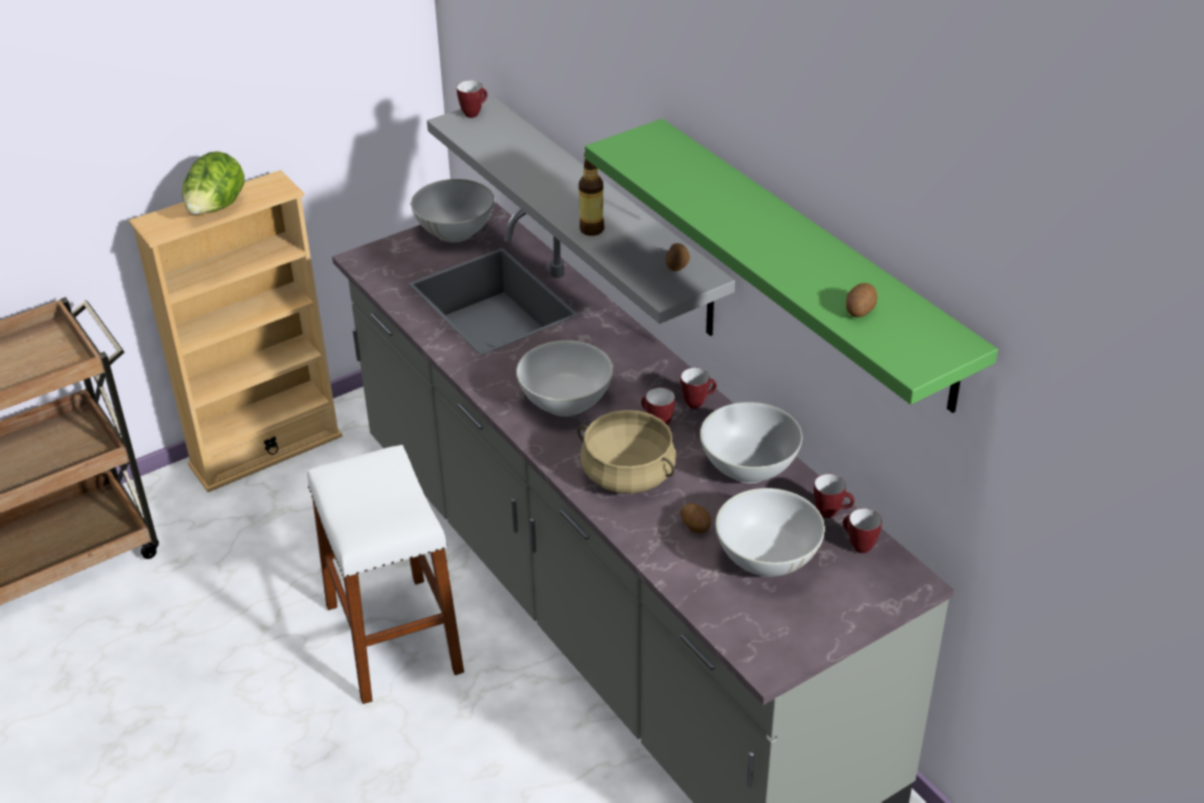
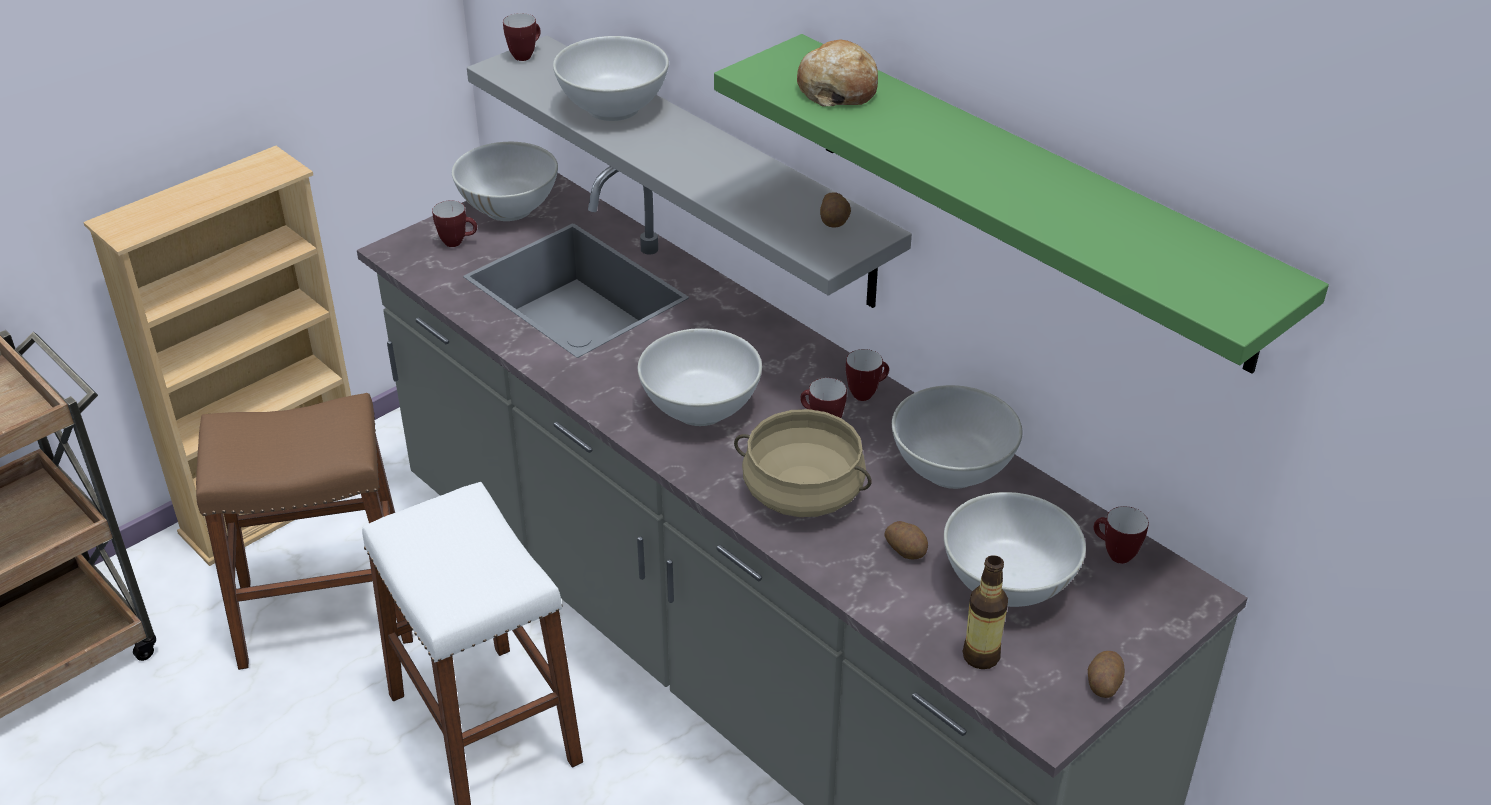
camera: 10 degrees left, 0 degrees up
(216, 209) = (200, 200): lettuce -> none
(289, 536) = (325, 611): none -> brown stool
(531, 162) = (613, 108): none -> white bowl
(592, 229) = (713, 185): bottle -> bottle (981, 656)
(674, 166) = (837, 89): none -> bread
(832, 512) = (1070, 515): mug -> mug (458, 242)
(859, 310) = (1137, 249): potato -> potato (1103, 684)

